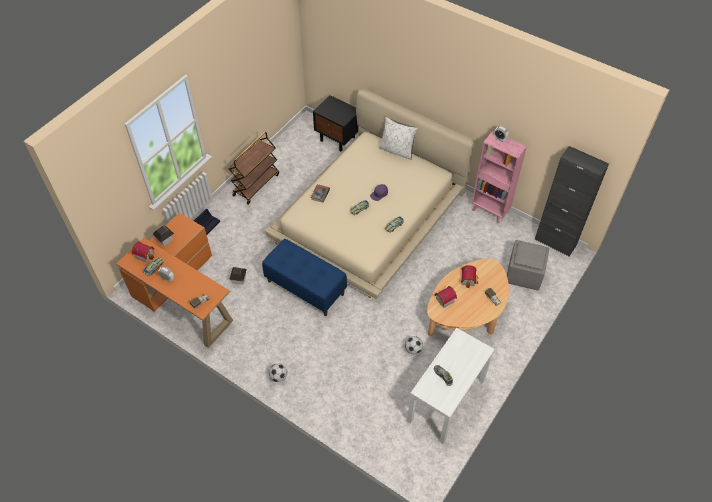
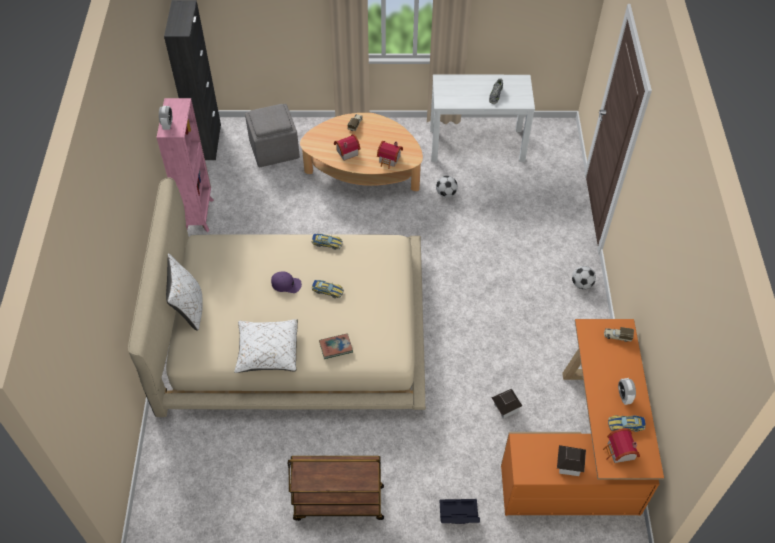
camera: 125 degrees left, 0 degrees up
(306, 287) = (455, 329): blue bench -> none
(338, 139) = (168, 453): black nightstand -> none
(342, 167) = (268, 352): none -> white pillow

